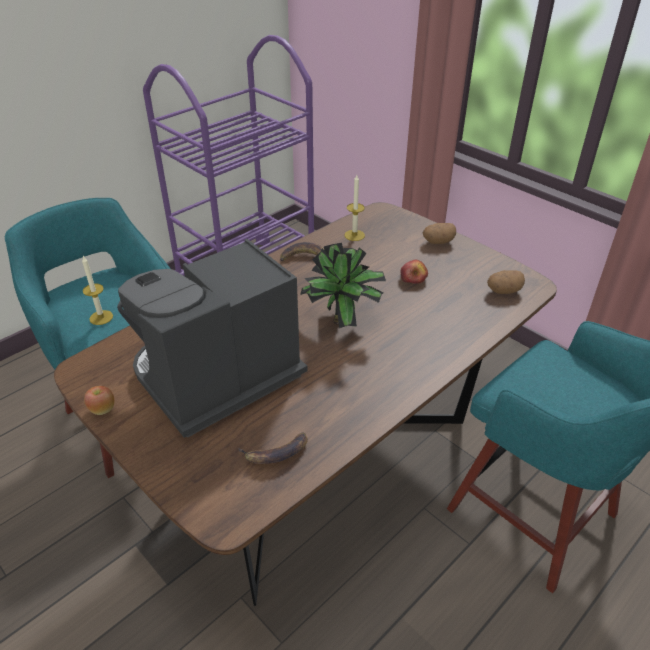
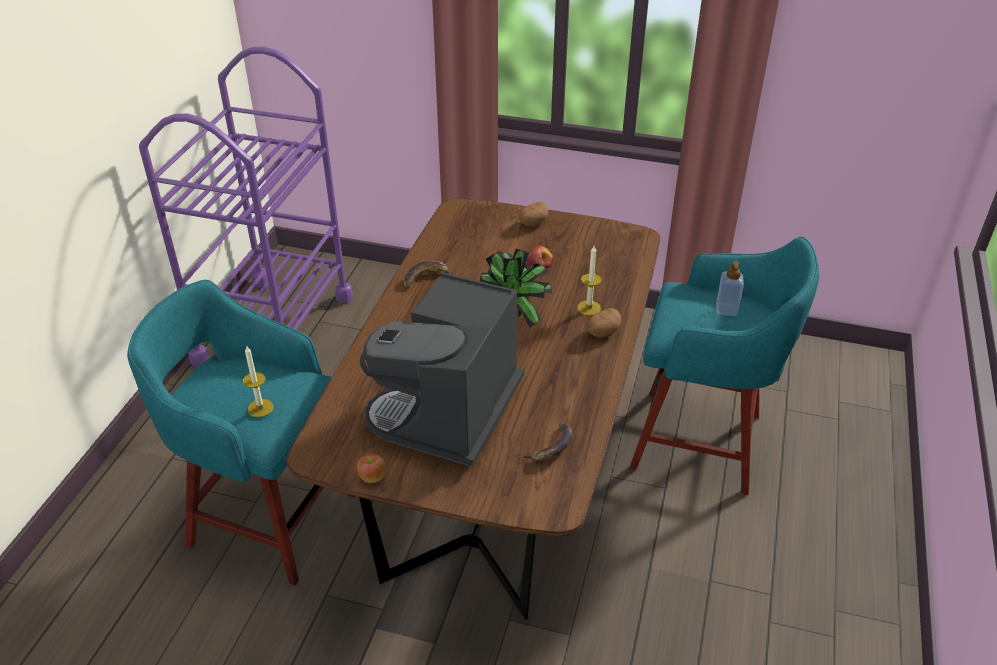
camera: 30 degrees left, 0 degrees up
(354, 235) = (453, 241): candle -> candle (589, 308)
(503, 291) = (620, 250): potato -> potato (602, 332)
(587, 389) = (726, 309): none -> soap dispenser

